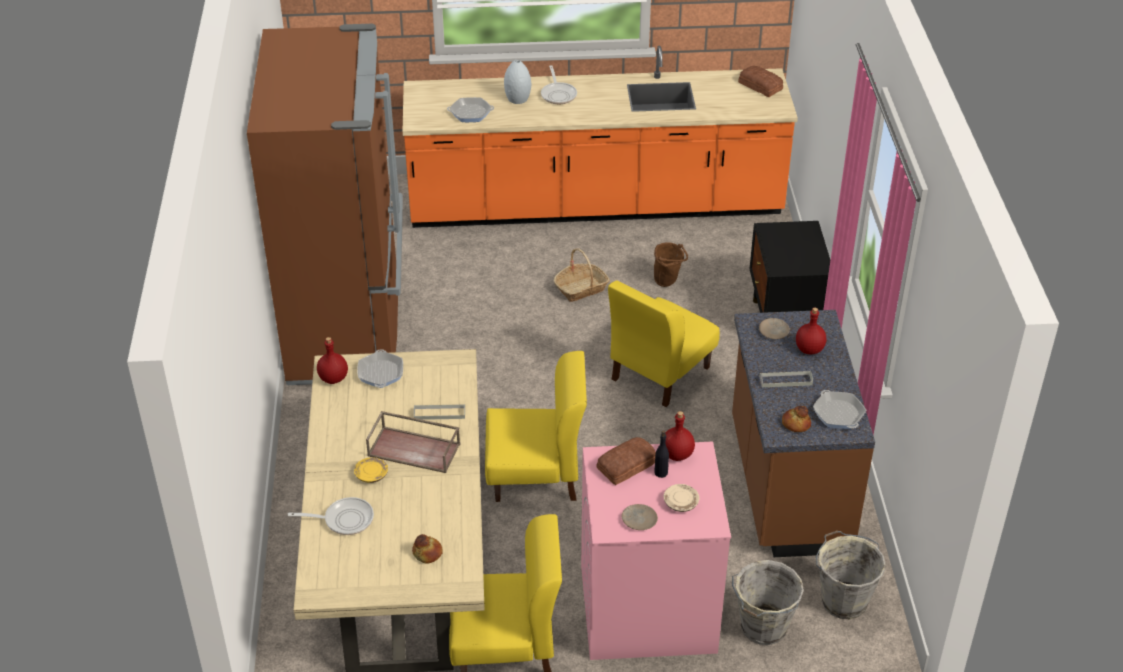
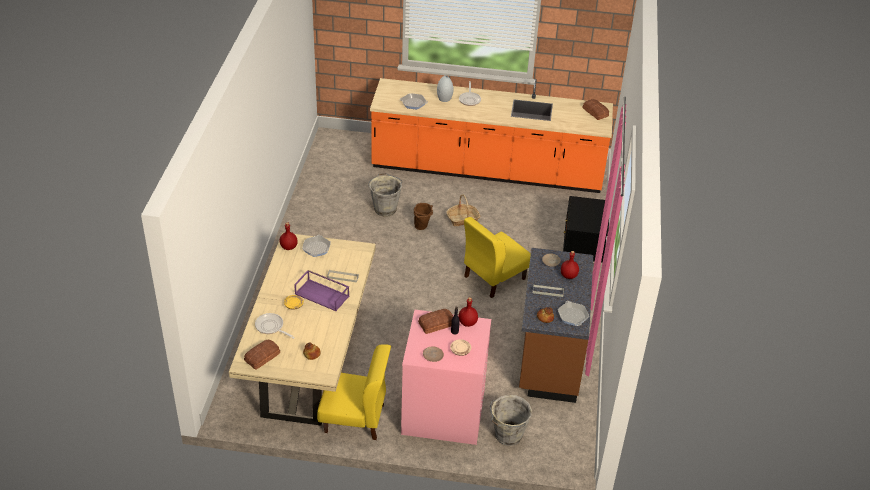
camera: 10 degrees right, 0 degrees up
(344, 519) = (271, 327): frying pan -> frying pan turned 150 degrees counterclockwise
(345, 574) = (263, 357): none -> bread
(349, 327) = (319, 220): brown fridge -> none
(415, 449) = (322, 295): brown tray -> purple tray
(535, 475) = (401, 324): yellow chair -> none
(668, 282) = (517, 224): brown bucket -> brown bucket (422, 227)
(843, 600) = (561, 428): grey bucket -> grey bucket (385, 208)

